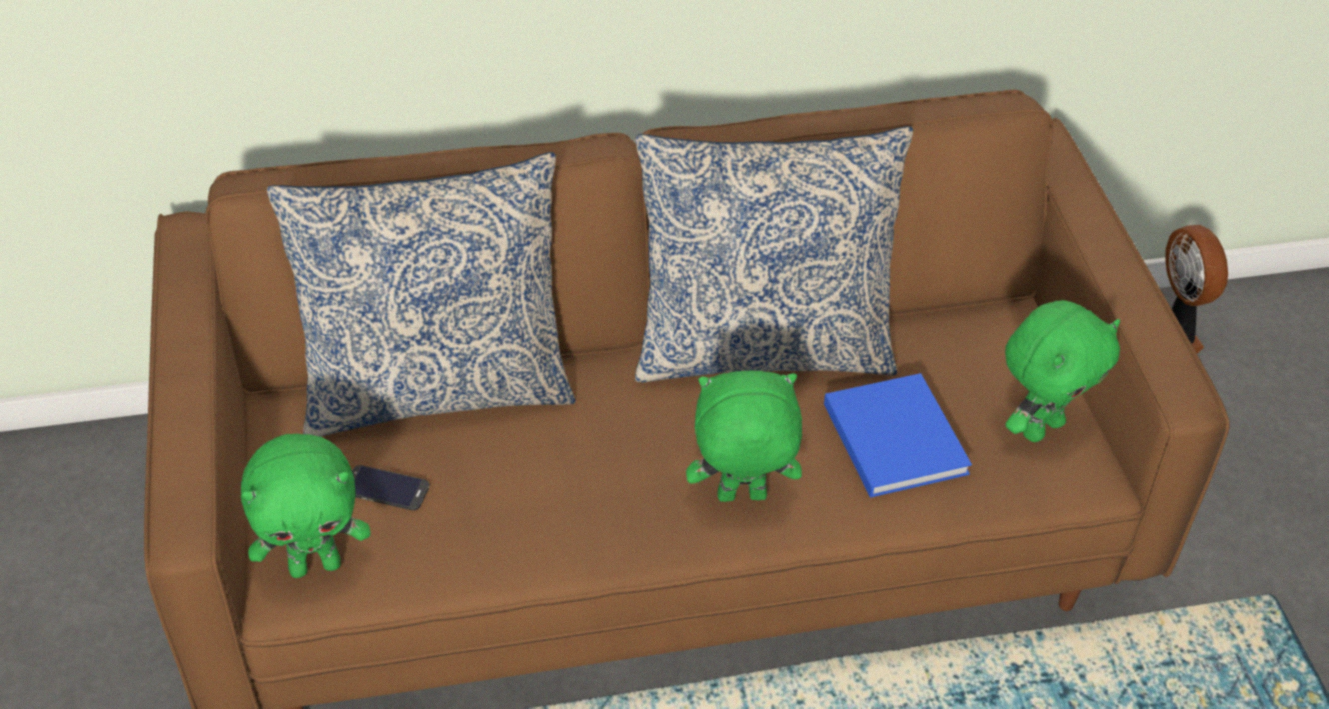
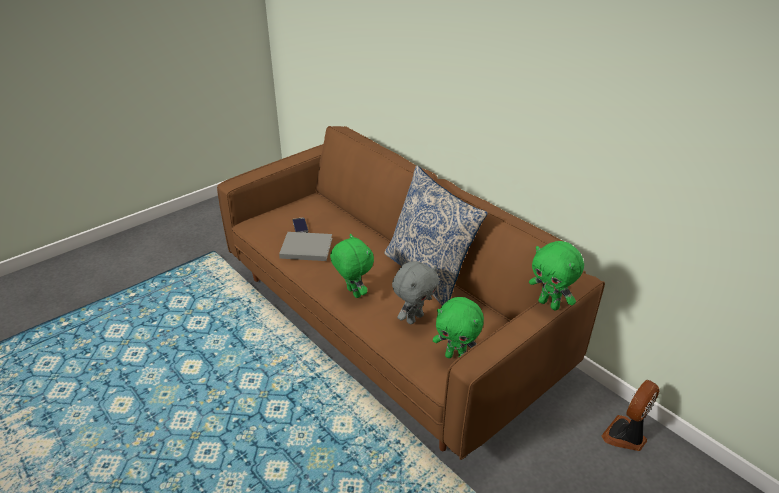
camera: 60 degrees right, 10 degrees down
(315, 565) = (263, 225): green plush toy -> green plush toy (549, 304)
(437, 387) = (347, 220): pillow -> none
(497, 516) = (305, 248): none -> grey book
(893, 435) = (414, 318): blue book -> grey plush toy

